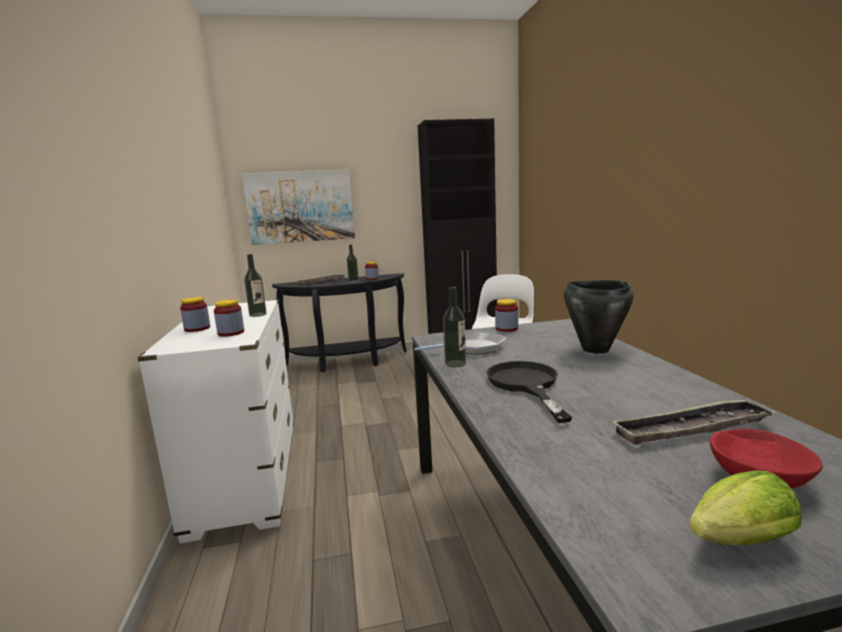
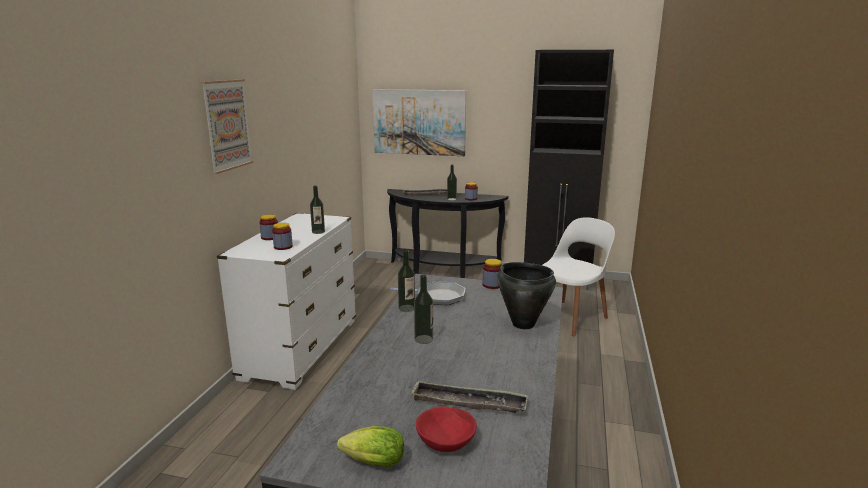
camera: 25 degrees right, 5 degrees up
(123, 166) = (227, 125): none -> picture
(526, 385) = (423, 339): black frying pan -> bottle

